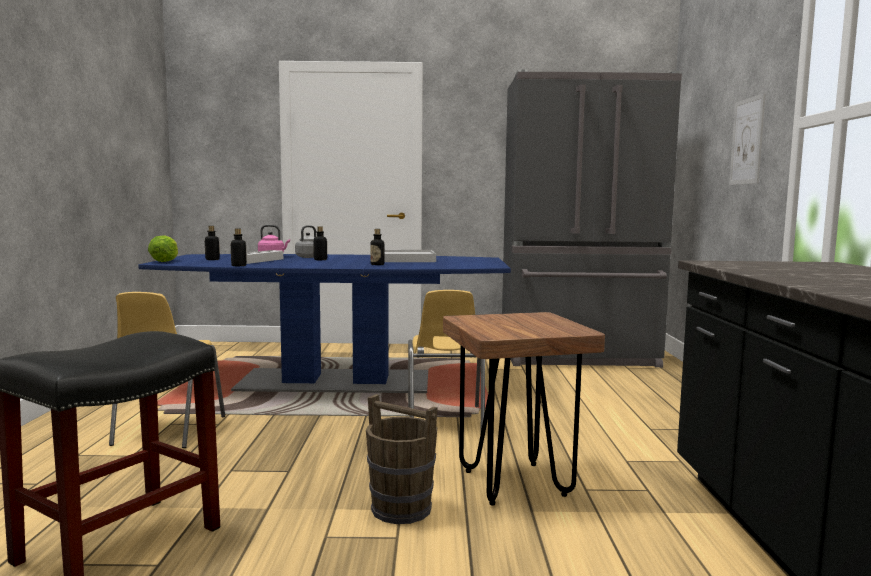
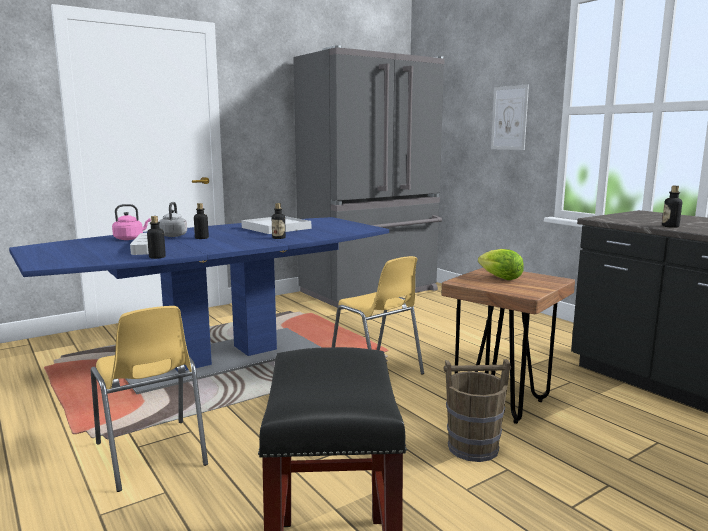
camera: 35 degrees left, 5 degrees up
(165, 261) = (37, 262): lettuce -> lettuce (500, 278)
(212, 259) = (85, 252): bottle -> bottle (670, 226)

